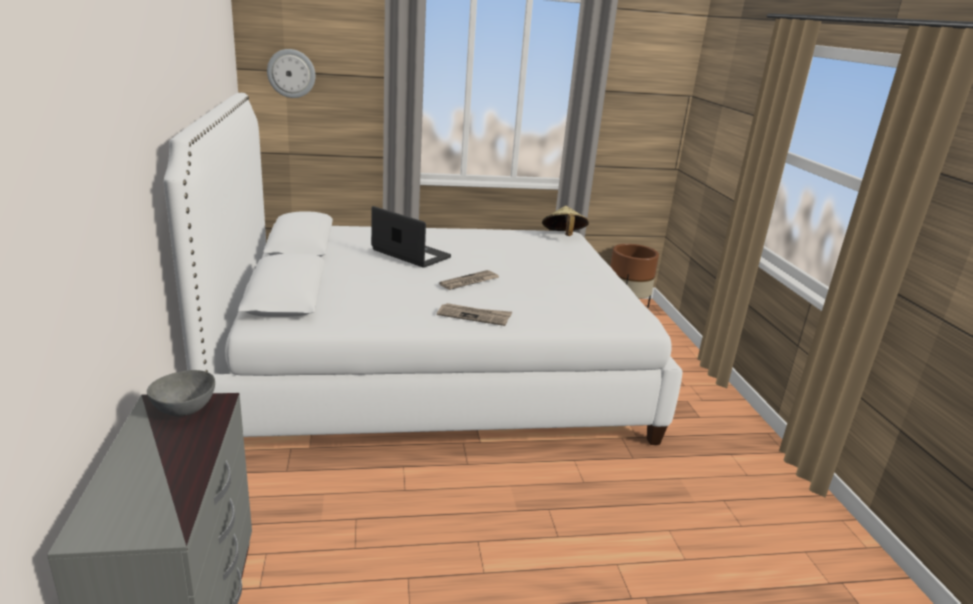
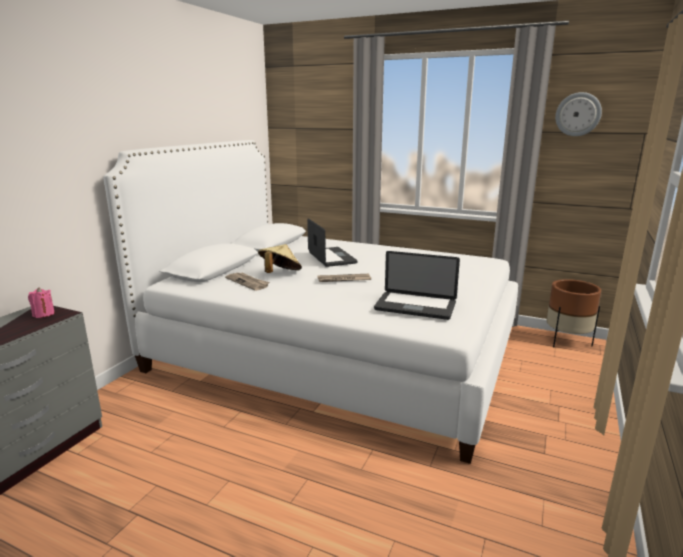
camera: 35 degrees right, 5 degrees down
(186, 409) = (43, 314): grey bowl -> pink candle
(291, 73) = (298, 129): wall clock -> wall clock (578, 114)
(474, 316) = (310, 301): newspaper -> newspaper (248, 282)
(563, 236) = (482, 261): beige hat -> beige hat (280, 274)
(584, 302) = (415, 306): none -> laptop

